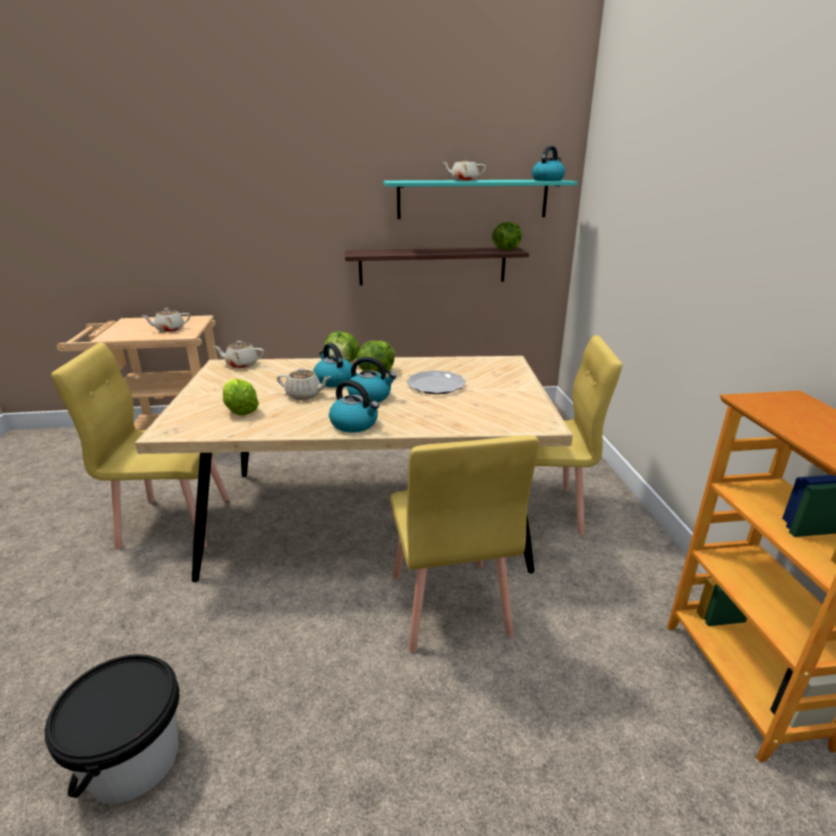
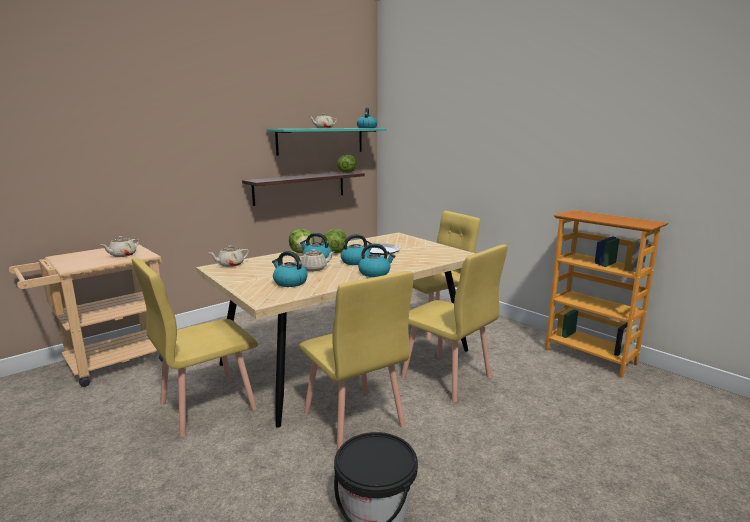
camera: 35 degrees left, 10 degrees down
(240, 410) = (289, 282): lettuce -> kettle
(267, 612) = (353, 420): none -> yellow chair

